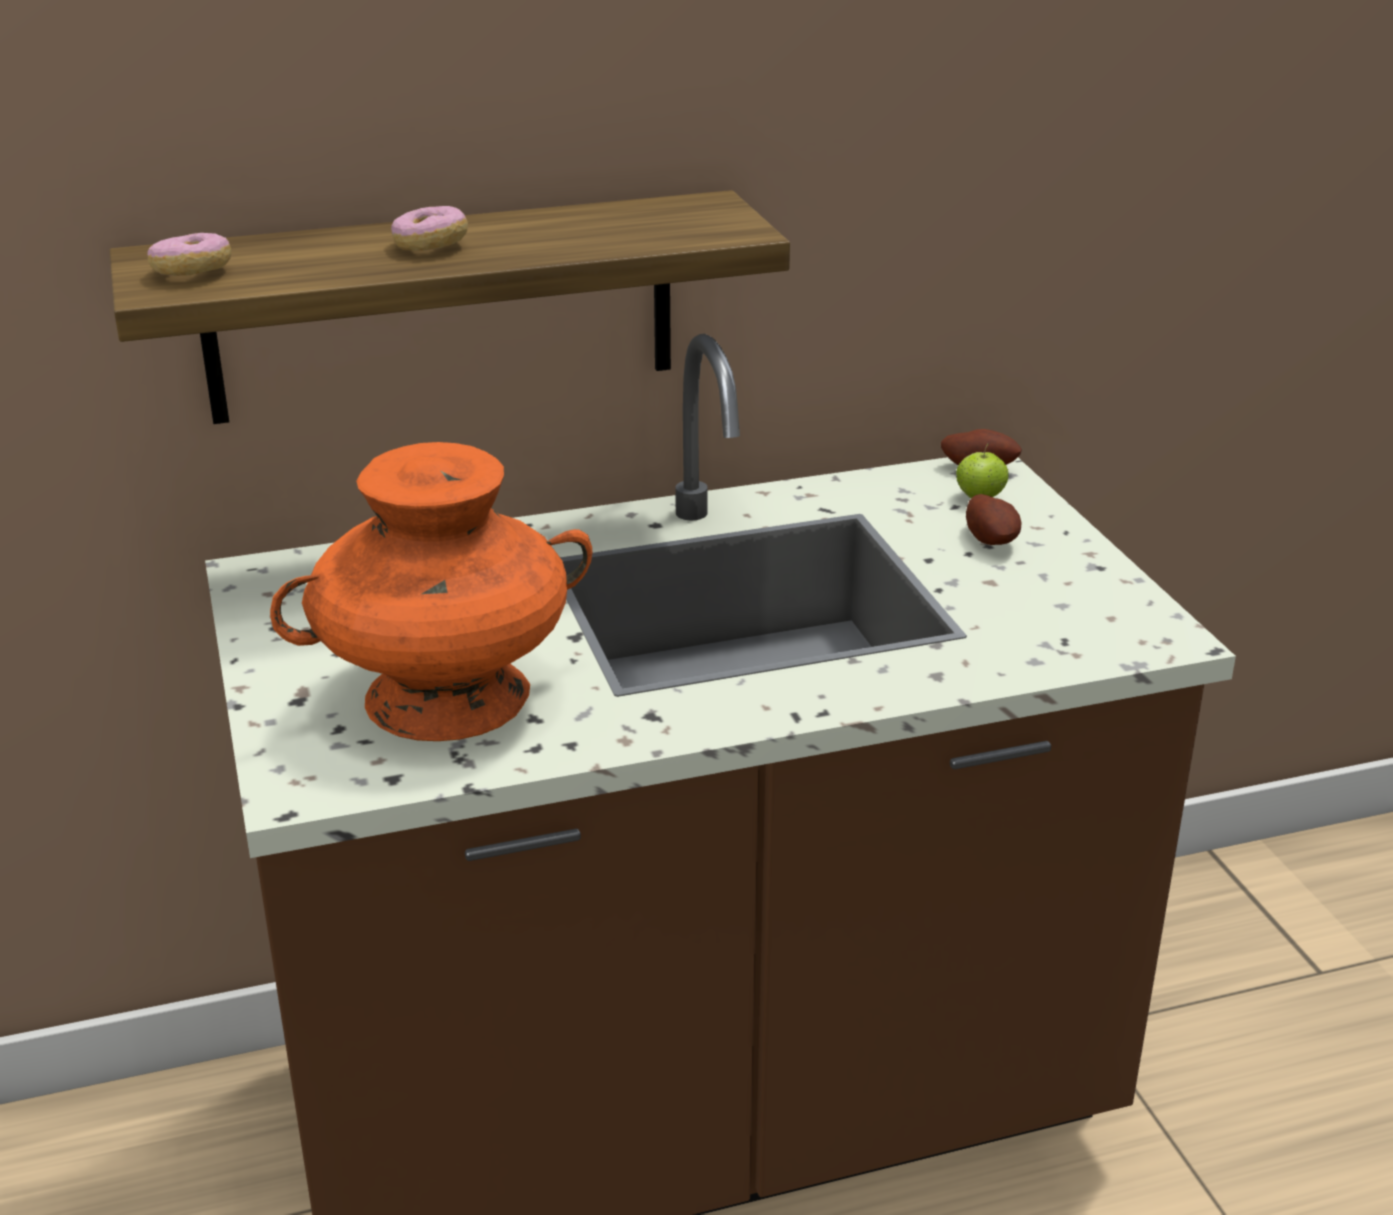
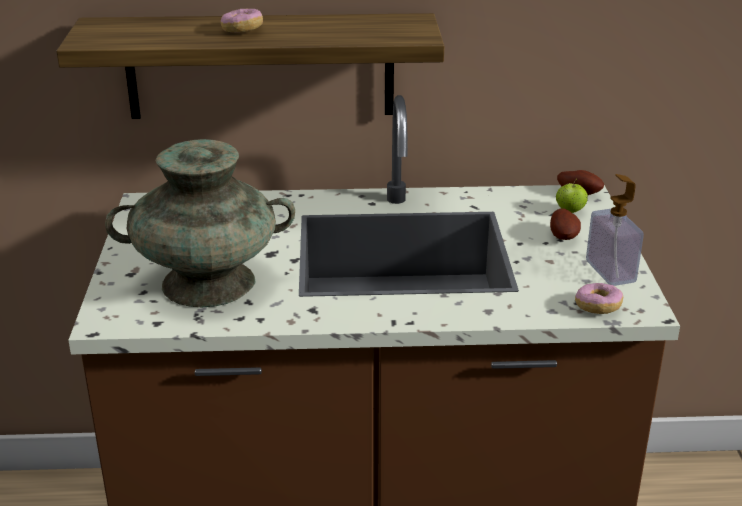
camera: 15 degrees right, 0 degrees up
(192, 272) = (109, 33): donut -> donut (597, 307)
(445, 697) = (207, 283): orange vase -> turquoise vase
(1090, 585) = (610, 271): none -> soap dispenser

